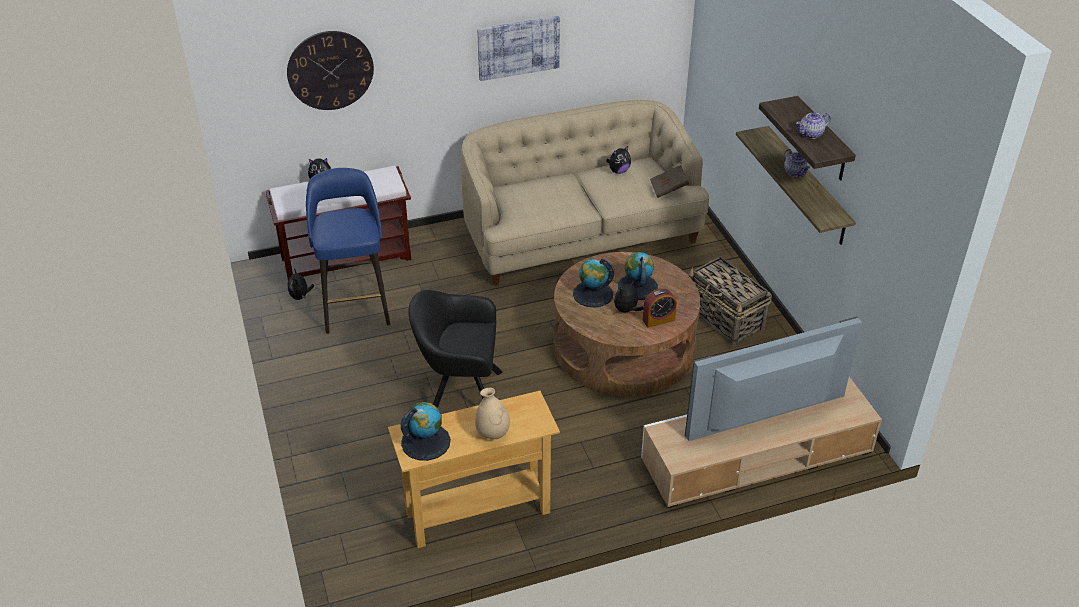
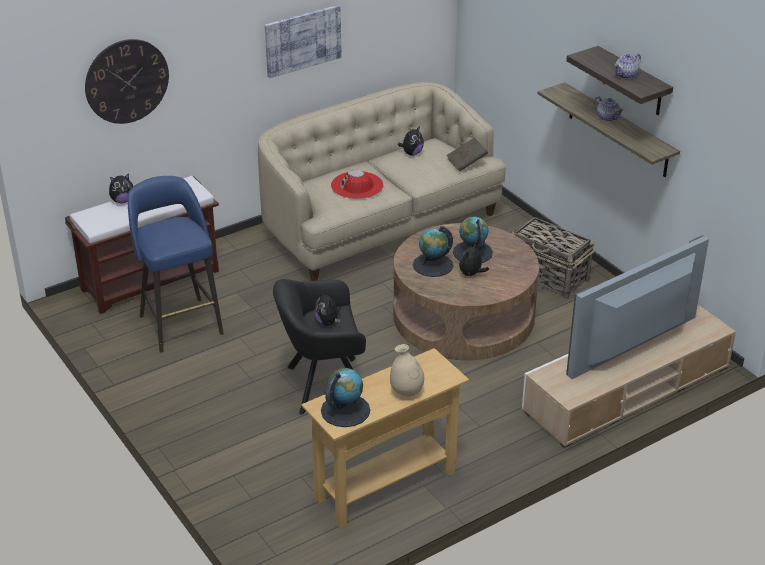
camera: 15 degrees left, 5 degrees down
(300, 296) = (118, 323): plush toy -> plush toy (328, 322)
(551, 198) = (357, 185): none -> red hat
(658, 320) = (505, 277): alarm clock -> none

